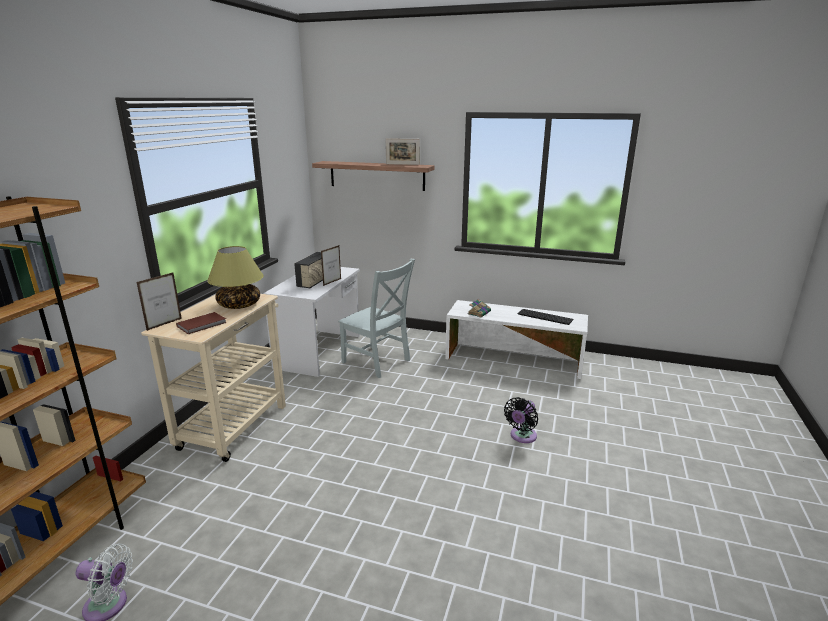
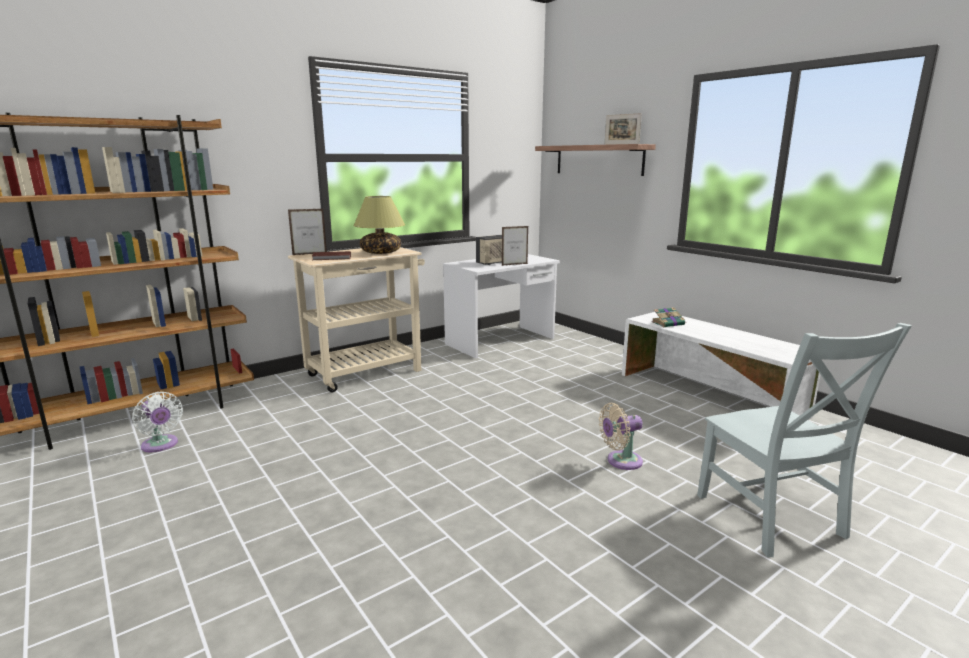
camera: 35 degrees right, 5 degrees down
(378, 362) = (545, 361): grey chair -> grey chair (772, 519)
(522, 436) = (621, 461): black fan -> beige fan
(544, 317) = (751, 341): keyboard -> none

